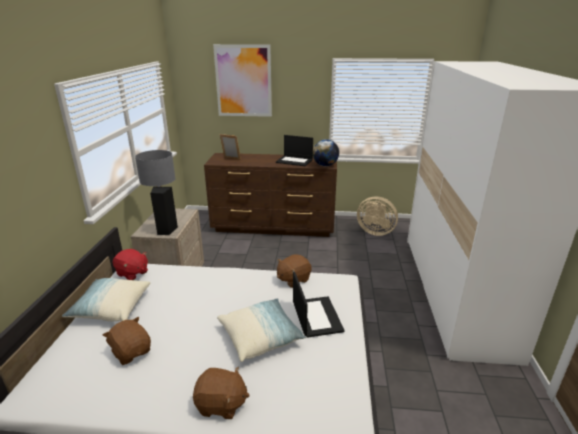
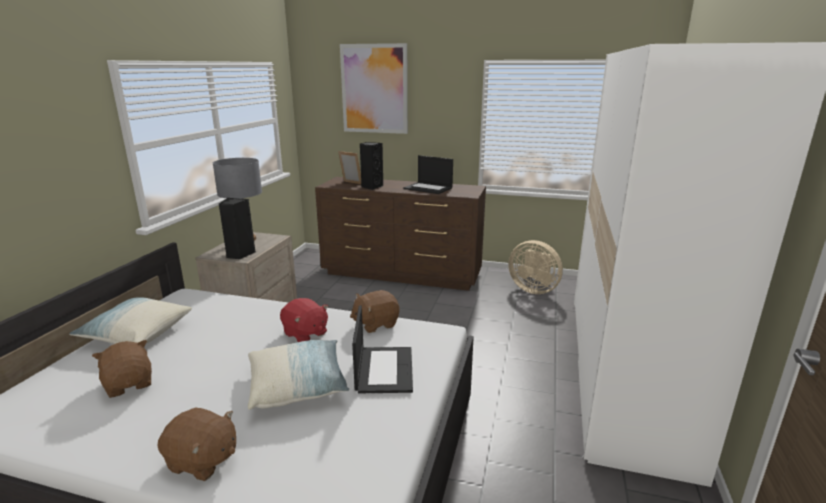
camera: 10 degrees right, 5 degrees down
(132, 273) = (183, 300): red plush toy -> red plush toy (305, 334)
(249, 162) = (371, 187): none -> black speaker
(325, 165) = (465, 194): globe -> none

